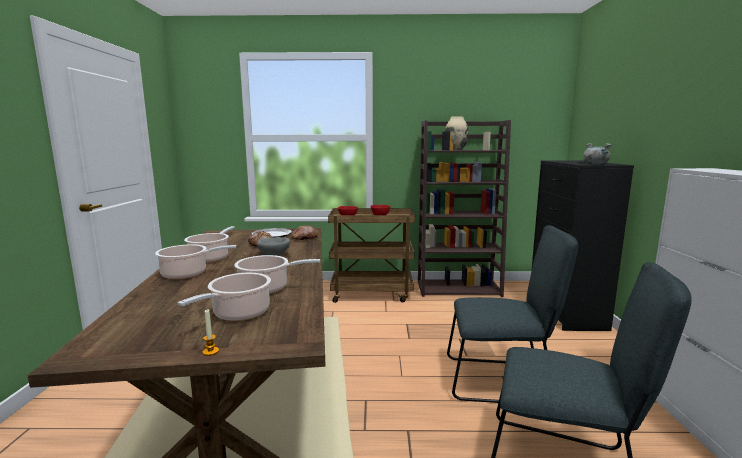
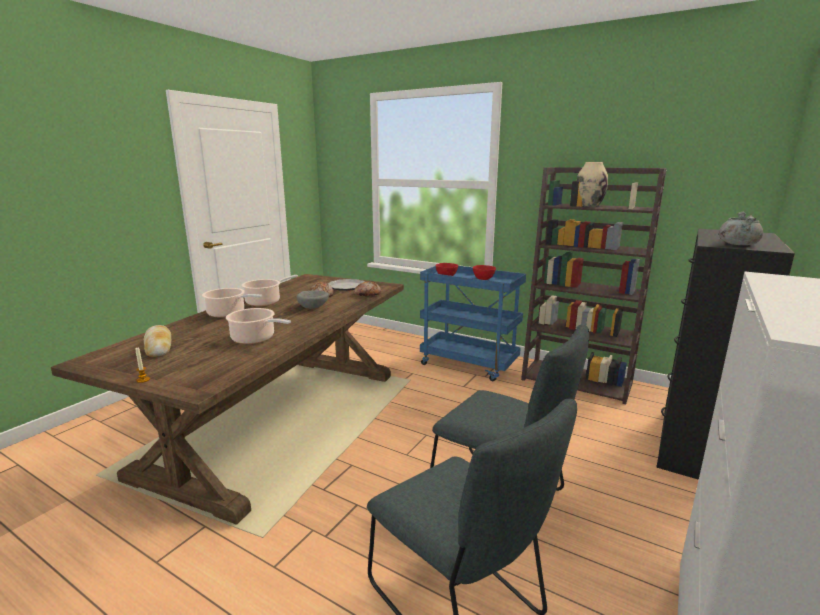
camera: 30 degrees right, 5 degrees up
(161, 318) = (158, 346): none -> bread
(238, 314) = (203, 356): cooking pot -> none
(372, 294) = (469, 364): brown cart -> blue cart

